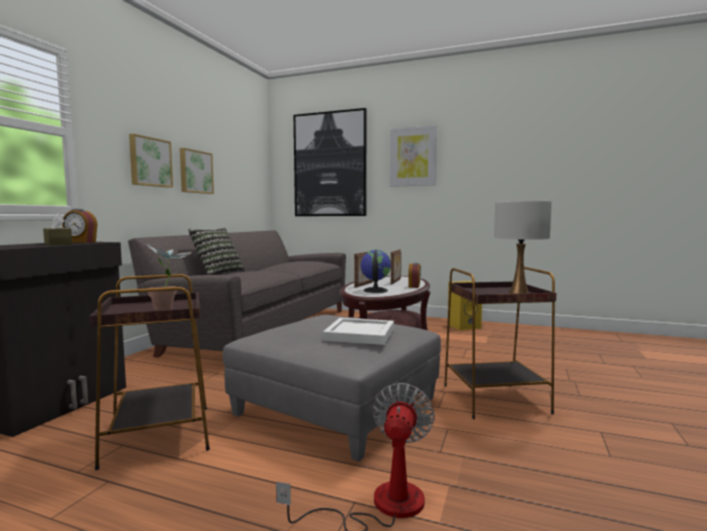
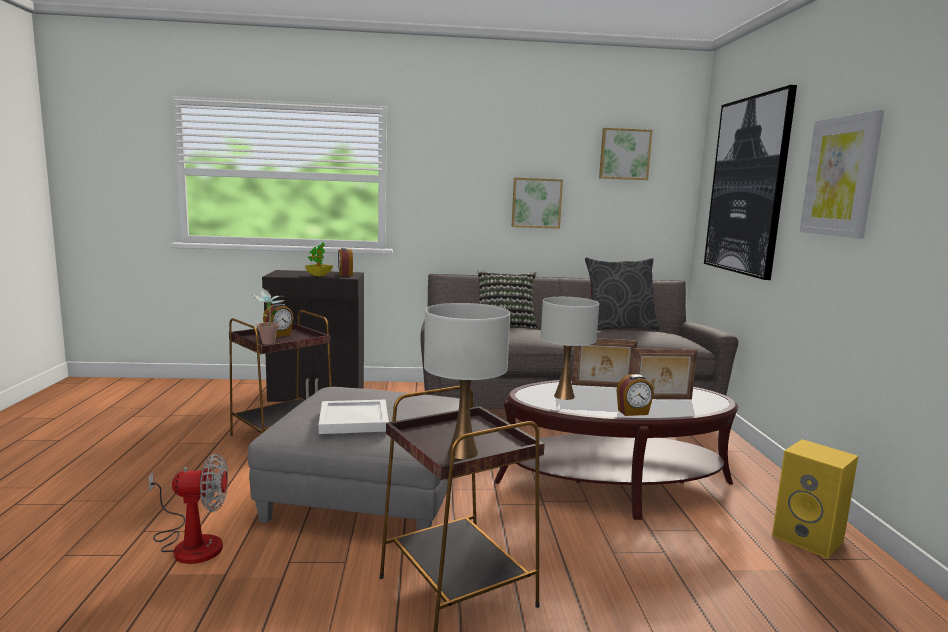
camera: 65 degrees right, 5 degrees up
(58, 244) = (319, 275): brown tissue box -> potted plant
(132, 308) = (279, 335): none -> alarm clock
(150, 162) = (469, 197): picture -> picture (624, 154)
(274, 264) = (619, 328): none -> grey pillow
(375, 290) = (564, 396): globe -> white table lamp

